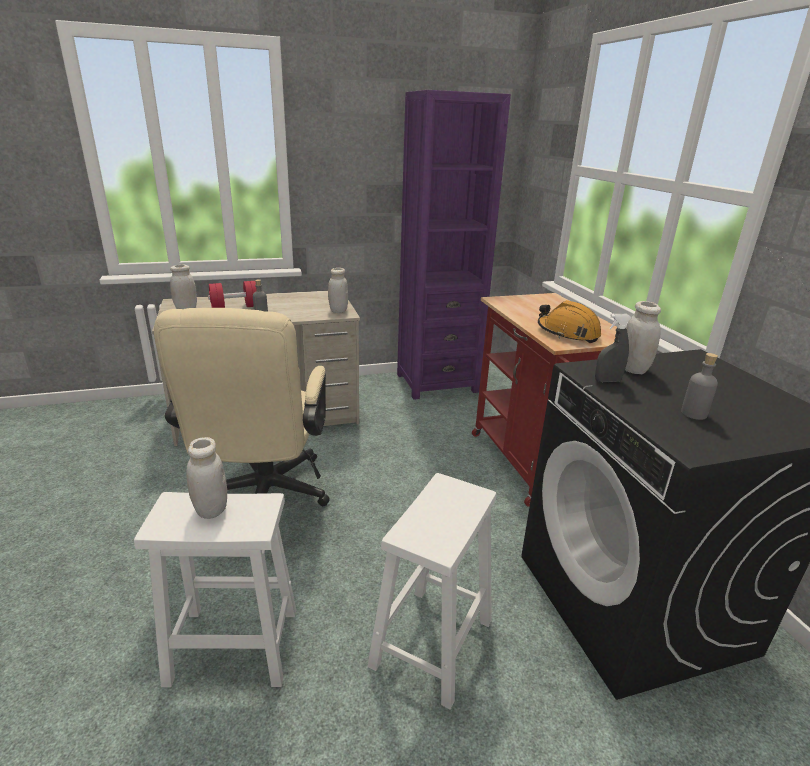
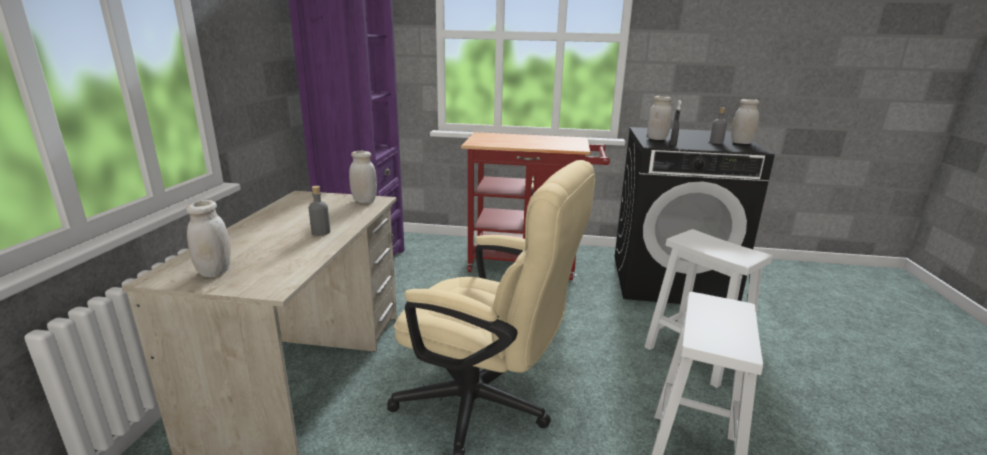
camera: 65 degrees left, 5 degrees down
(211, 509) = (713, 324): white jar -> white jar (741, 143)
(235, 307) = (268, 242): red dumbbell -> none
(567, 333) = (561, 144): orange hard hat -> none

